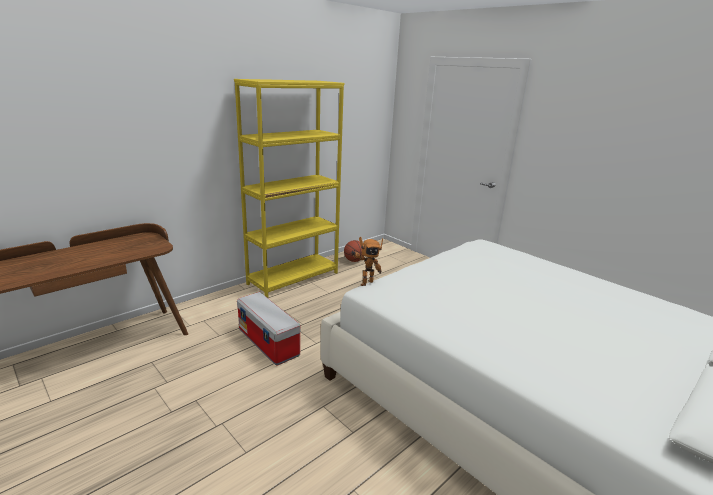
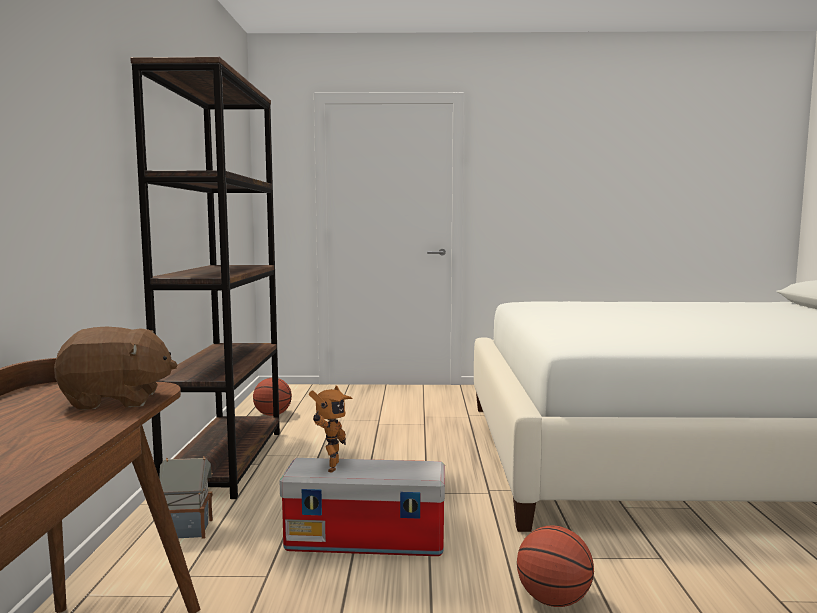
camera: 45 degrees left, 15 degrees down
(140, 250) = (116, 401): none -> brown plush toy
(232, 303) = (187, 530): none -> toy house
(273, 411) = (553, 600): none -> basketball
(293, 278) = (226, 461): yellow bookcase -> brown bookcase
(365, 283) = (547, 341): toy robot -> toy robot (329, 467)

